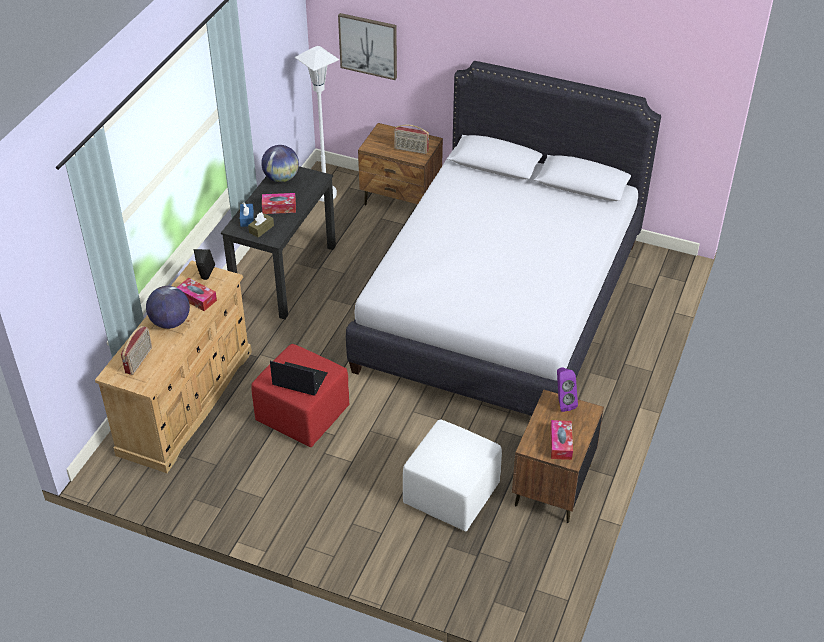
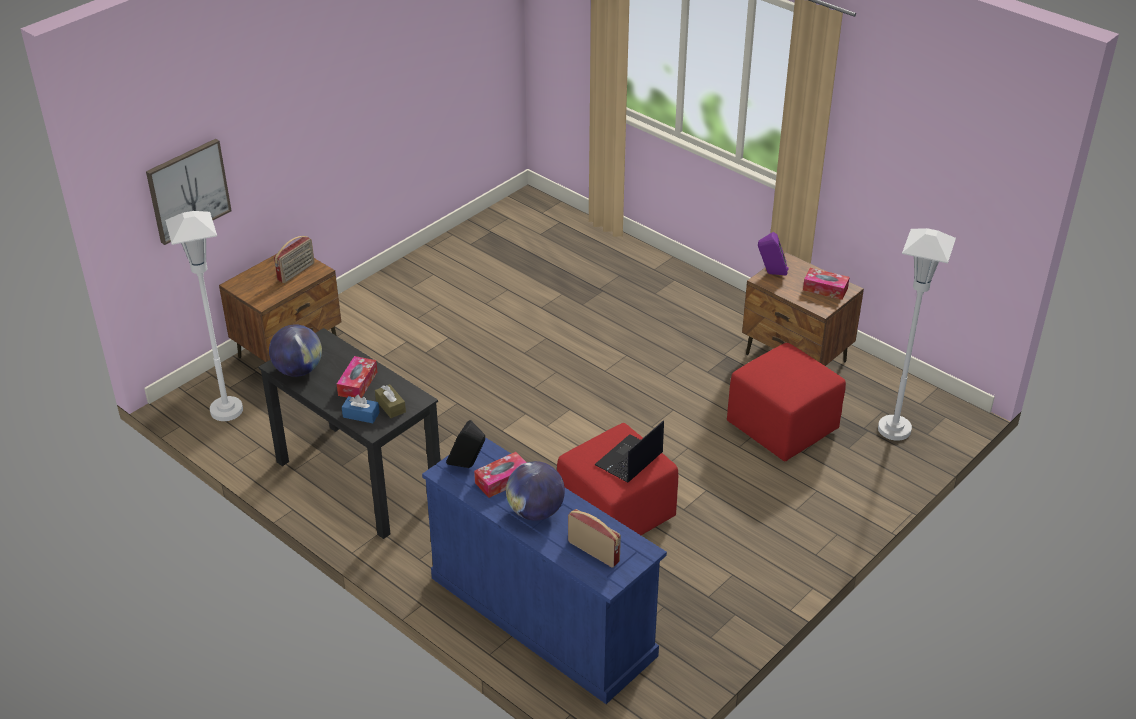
camera: 70 degrees left, 5 degrees down
(186, 401) = (540, 615): beige dresser -> blue dresser
(451, 493) = (780, 427): white ottoman -> red ottoman
(488, 575) = (894, 429): none -> white floor lamp
(500, 304) = (521, 323): white bed -> none

